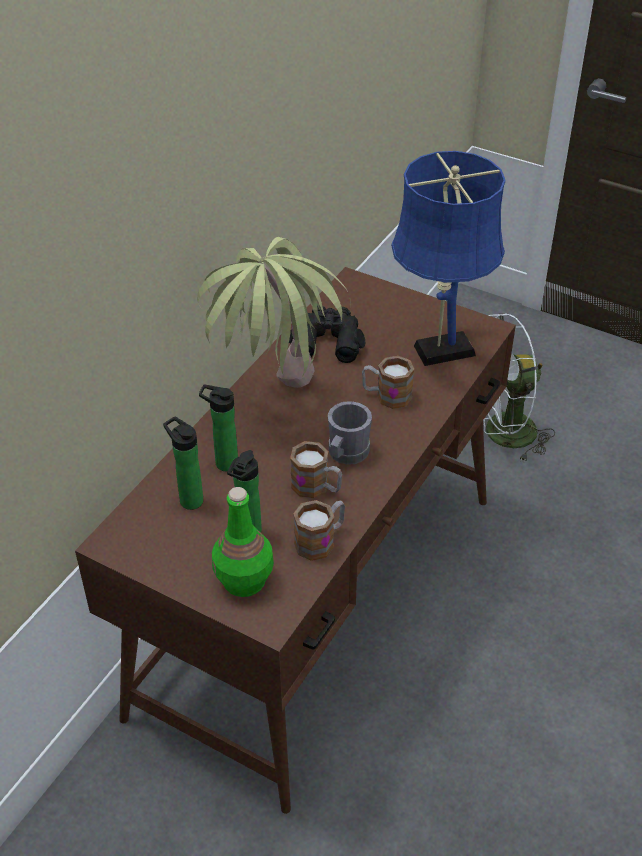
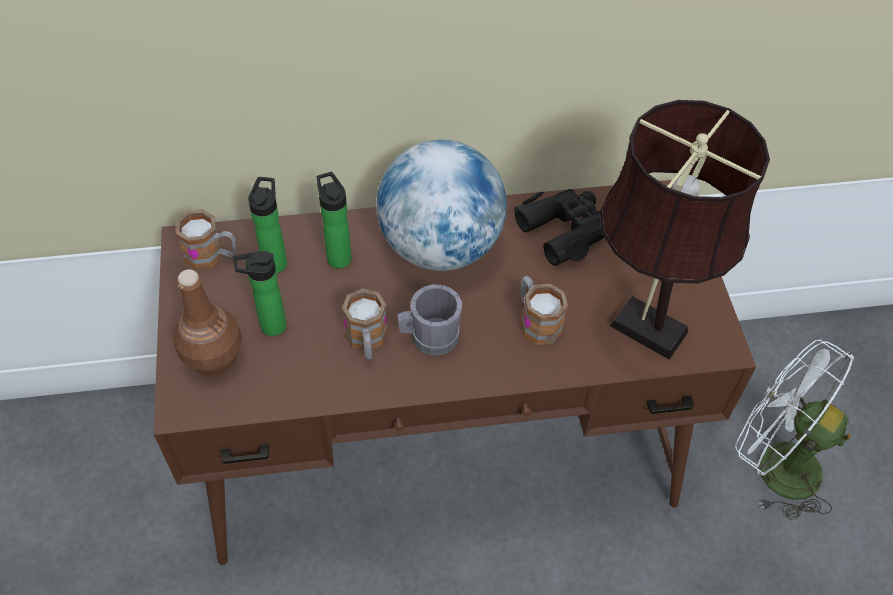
camera: 50 degrees right, 10 degrees up
(244, 581) = (213, 359): green bottle -> brown bottle
(274, 406) = (440, 246): potted plant -> globe
(321, 540) = (304, 385): mug -> mug (212, 255)
(438, 352) = (641, 325): blue table lamp -> brown table lamp

